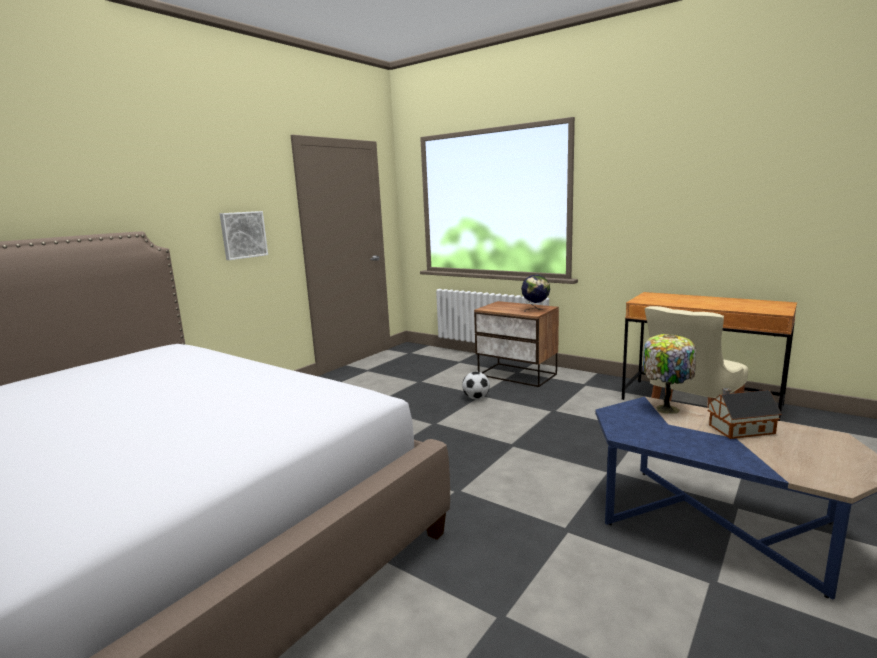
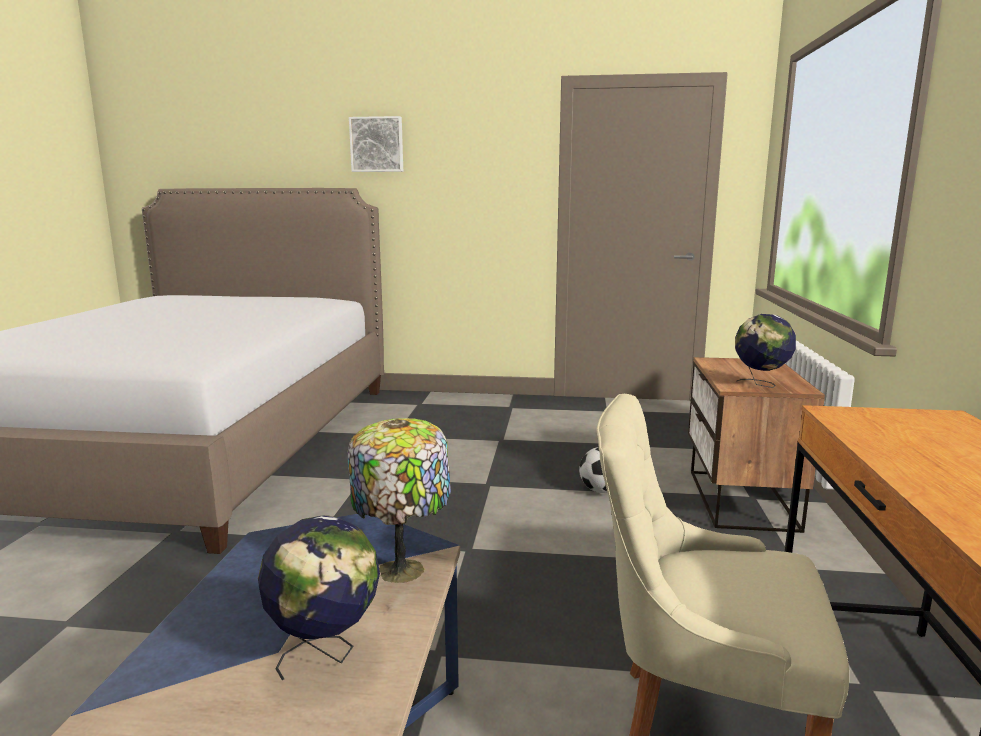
camera: 60 degrees right, 0 degrees up
(243, 235) = (472, 201): picture -> picture (377, 144)
(738, 429) = (326, 654): toy house -> globe

